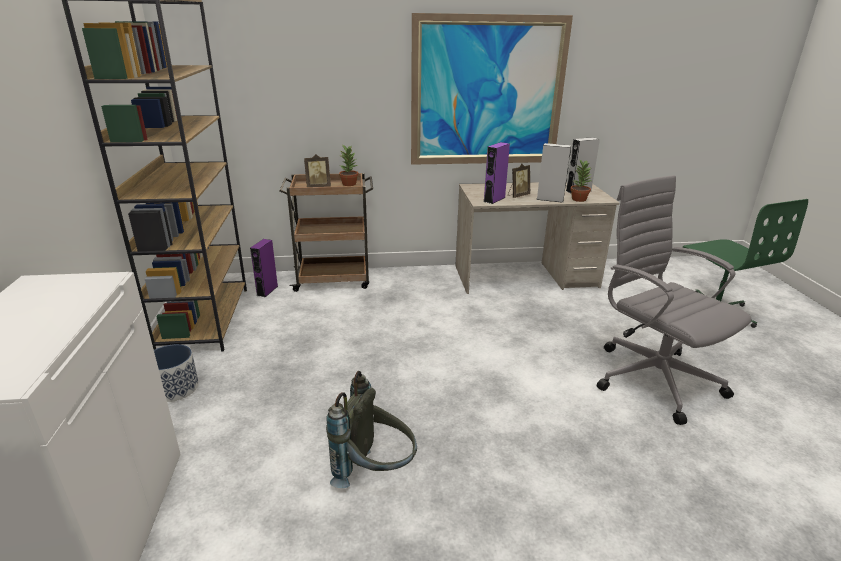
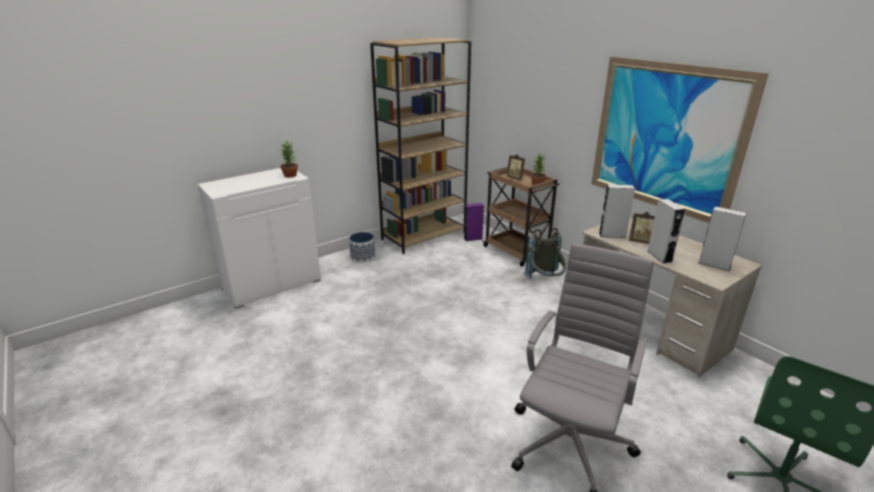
camera: 60 degrees right, 0 degrees up
(375, 472) = (351, 338): grey backpack -> grey backpack (545, 282)
(494, 199) = (612, 235): purple speaker -> grey speaker
(578, 199) = (688, 269): potted plant -> potted plant (290, 175)

